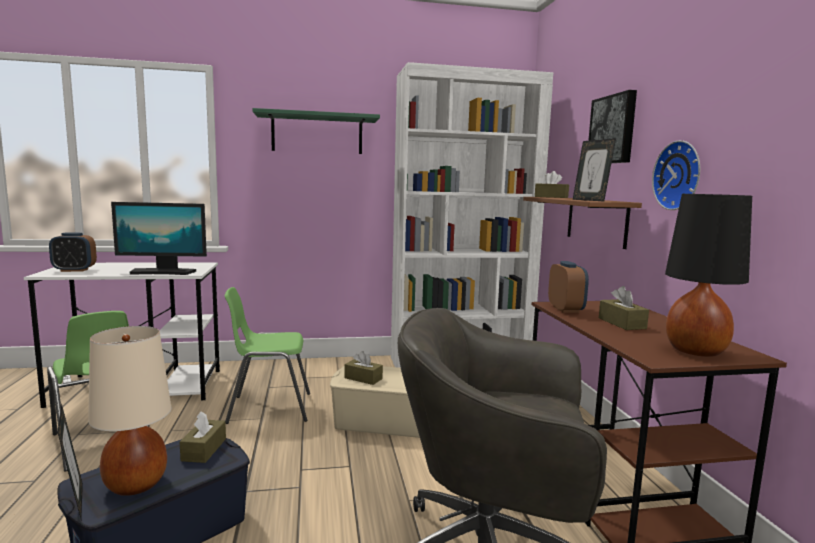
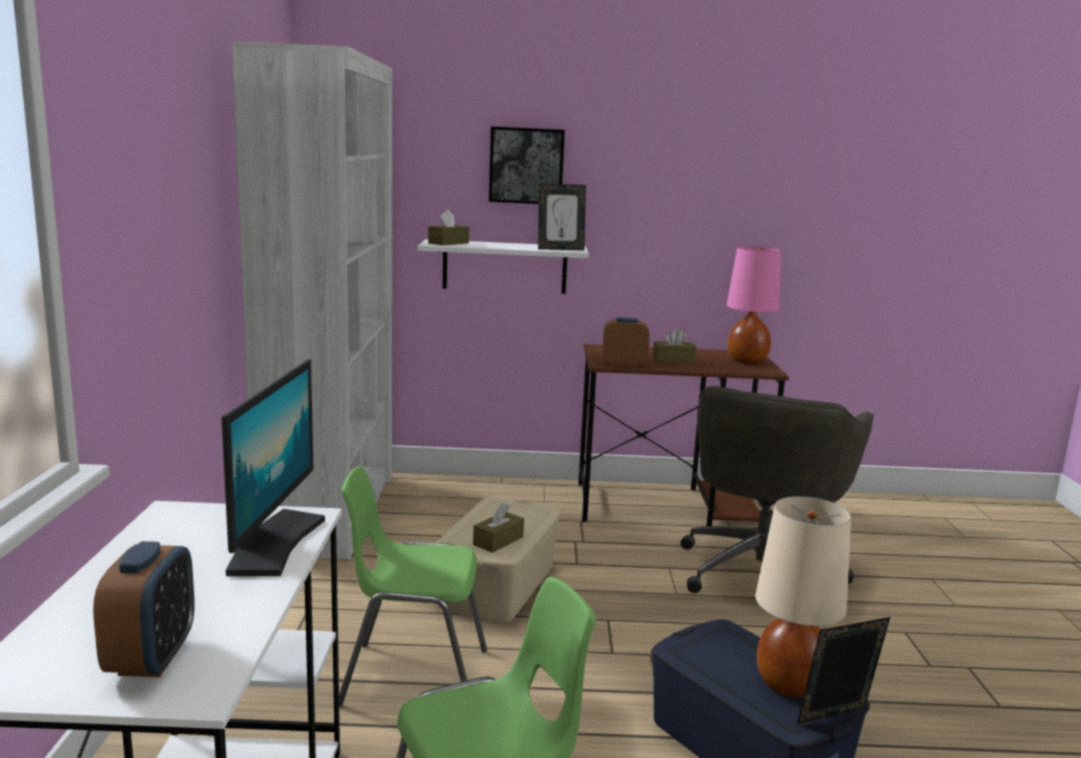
camera: 80 degrees left, 5 degrees up
(204, 449) = (705, 646): brown tissue box -> none
(269, 408) = (413, 677): green chair -> green chair turned 90 degrees clockwise
(317, 134) = (163, 160): green shelf -> none
(596, 221) = (504, 267): brown shelf -> white shelf
(680, 175) = (637, 222): wall clock -> none
(695, 351) = (747, 361): black table lamp -> pink table lamp

